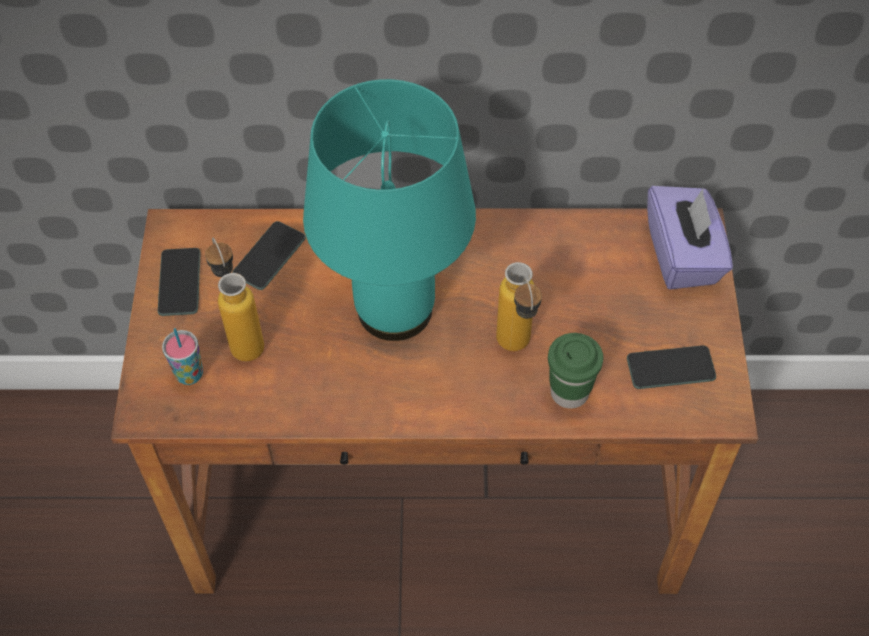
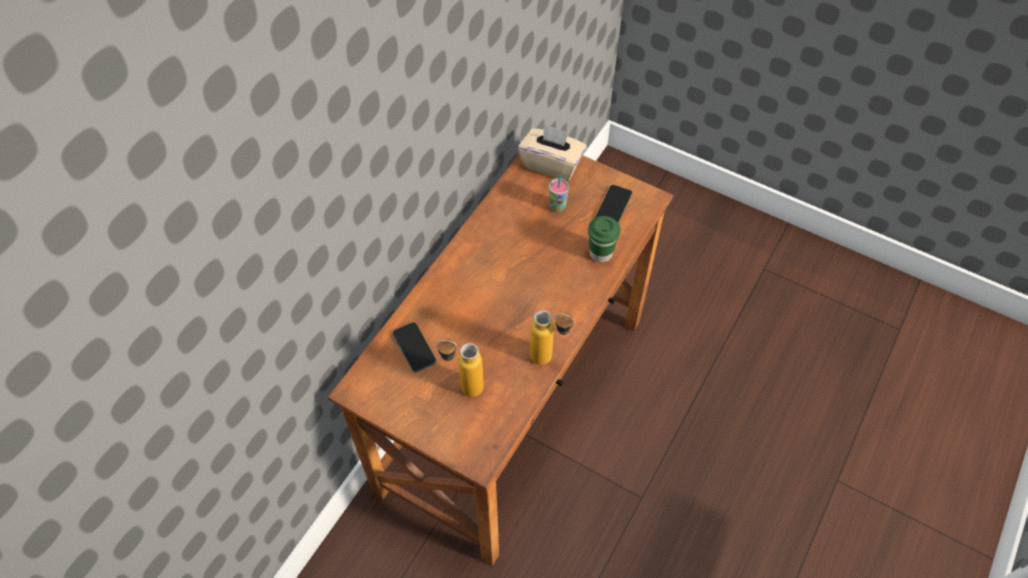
camera: 60 degrees left, 0 degrees up
(179, 282) = (399, 403): phone -> none
(189, 374) = (470, 426): cup -> cup (557, 206)
(394, 311) = (497, 304): turquoise table lamp -> none
(516, 350) = (560, 262): bottle -> bottle (550, 358)
(683, 255) = (551, 164): purple tissue box -> beige tissue box

